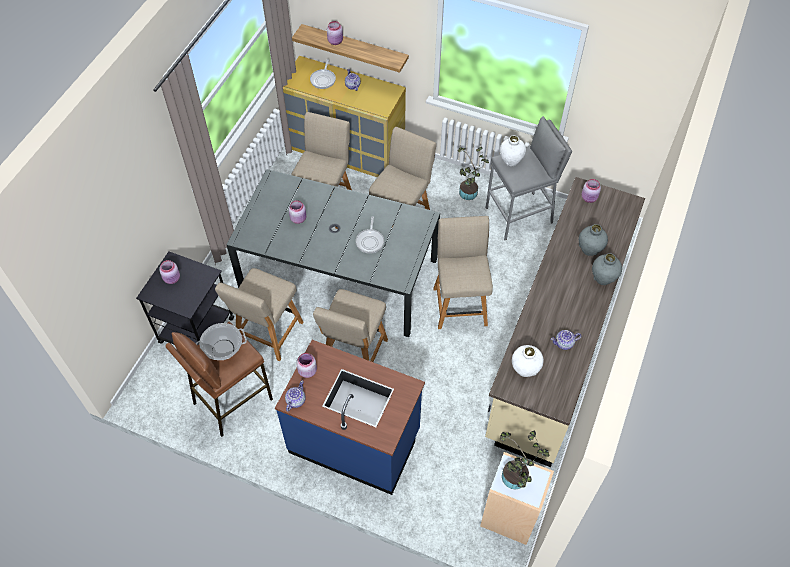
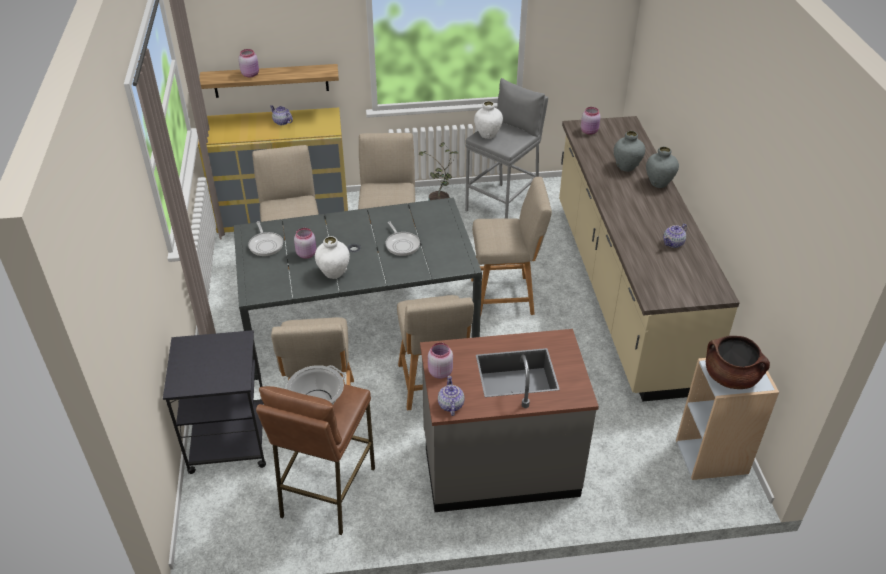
camera: 30 degrees left, 15 degrees down
(172, 278) = (197, 361): pink jar -> none
(323, 79) = (245, 126): frying pan -> frying pan (266, 244)
(355, 441) = (499, 465): blue counter -> grey counter
(459, 303) = (506, 296): beige chair -> beige chair turned 120 degrees clockwise
(514, 480) = (731, 377): potted plant -> brown cooking pot
(525, 369) = (658, 277): white vase -> white vase (334, 273)

